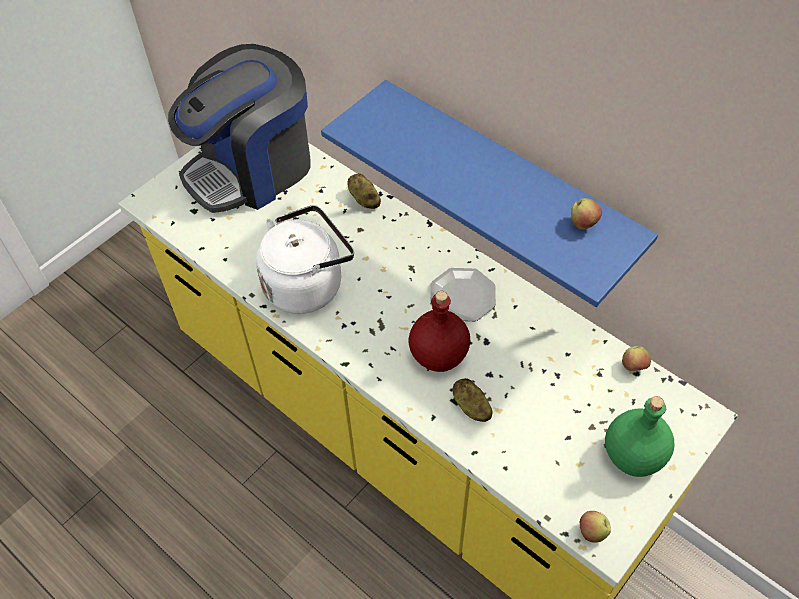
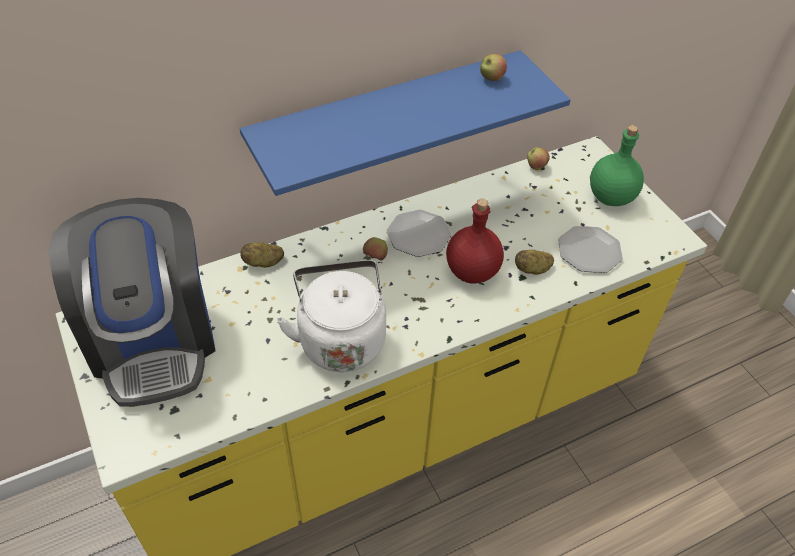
camera: 70 degrees left, 5 degrees down
(530, 454) = (589, 251): none -> plate
(592, 532) = (665, 242): apple -> apple (375, 258)

